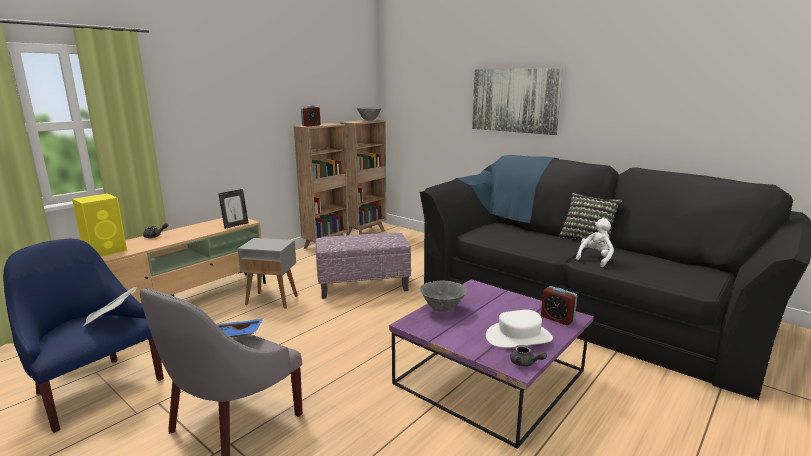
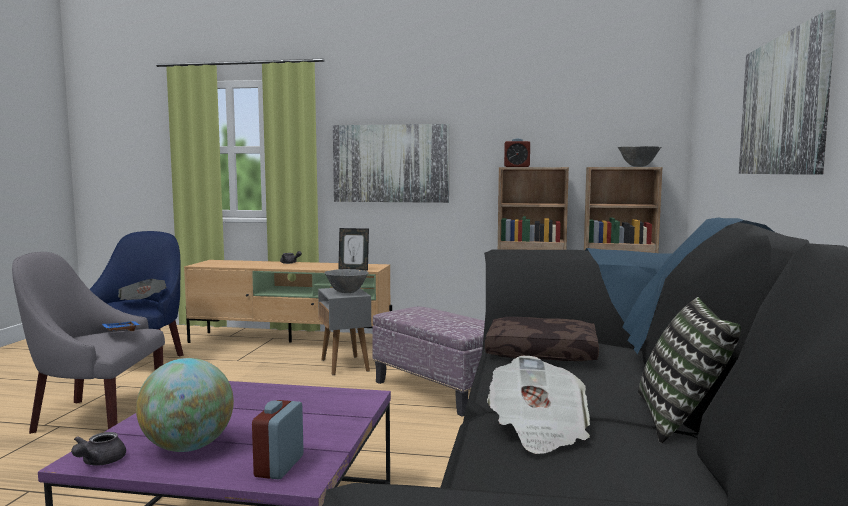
camera: 60 degrees right, 10 degrees down
(106, 251) = (239, 263): yellow speaker -> none
(214, 129) = (391, 163): none -> picture
(442, 309) = (258, 393): grey bowl -> grey bowl (346, 293)
(493, 235) = (542, 352): none -> brown pillow
(518, 337) = (188, 447): white hat -> globe
(595, 259) = (538, 431): white plush toy -> newspaper

